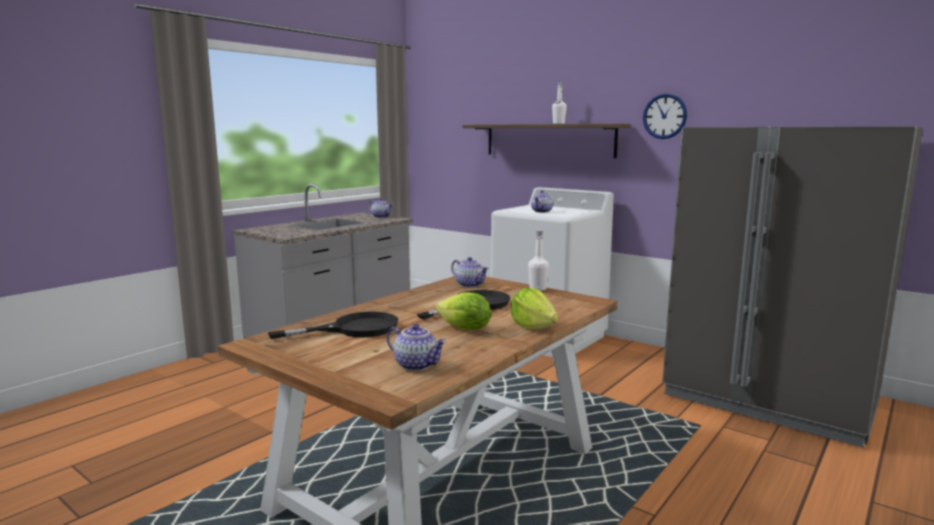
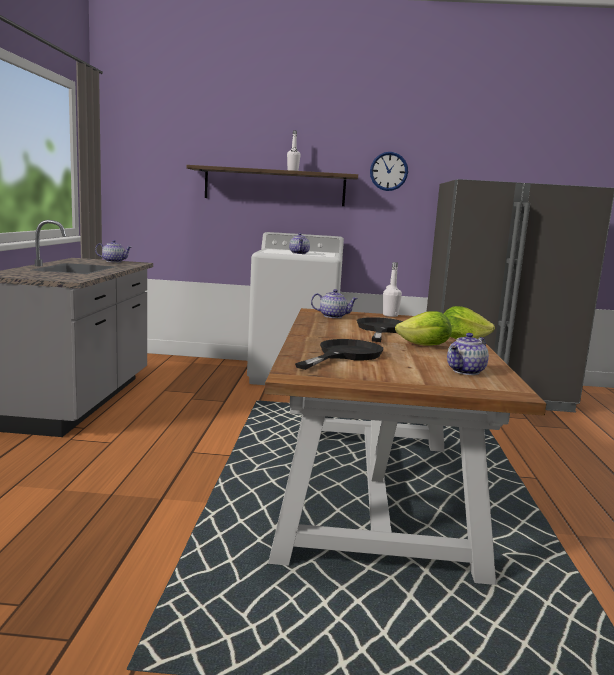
camera: 35 degrees left, 0 degrees up
(417, 365) = (466, 371): teapot -> teapot turned 135 degrees clockwise

